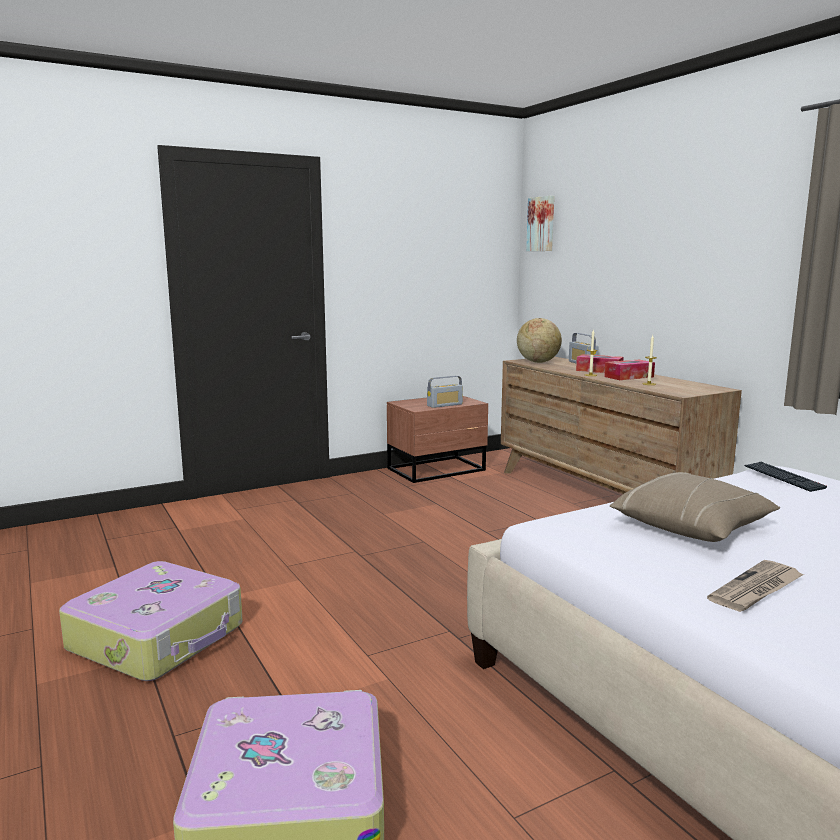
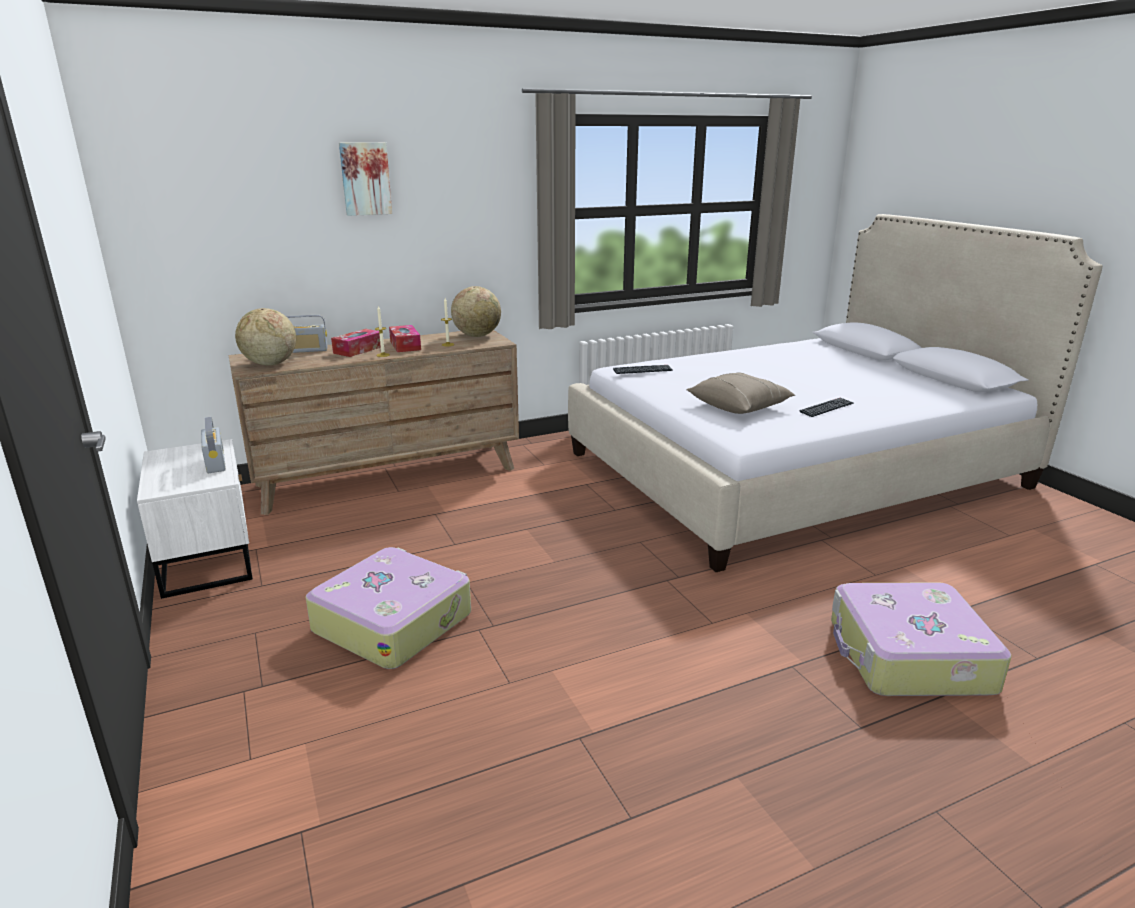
camera: 85 degrees left, 10 degrees up
(159, 637) = (695, 773): suitcase -> suitcase (393, 621)
(438, 470) = (209, 557): brown nightstand -> white nightstand
(542, 224) = (148, 178): picture -> picture (365, 179)
(697, 388) = (477, 335): none -> globe
(756, 589) = (826, 408): newspaper -> keyboard

